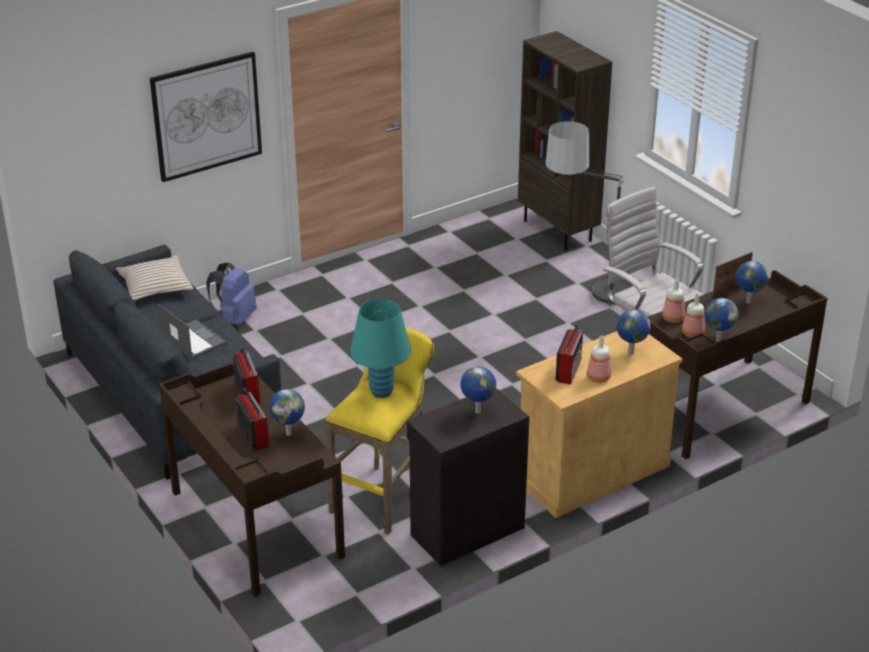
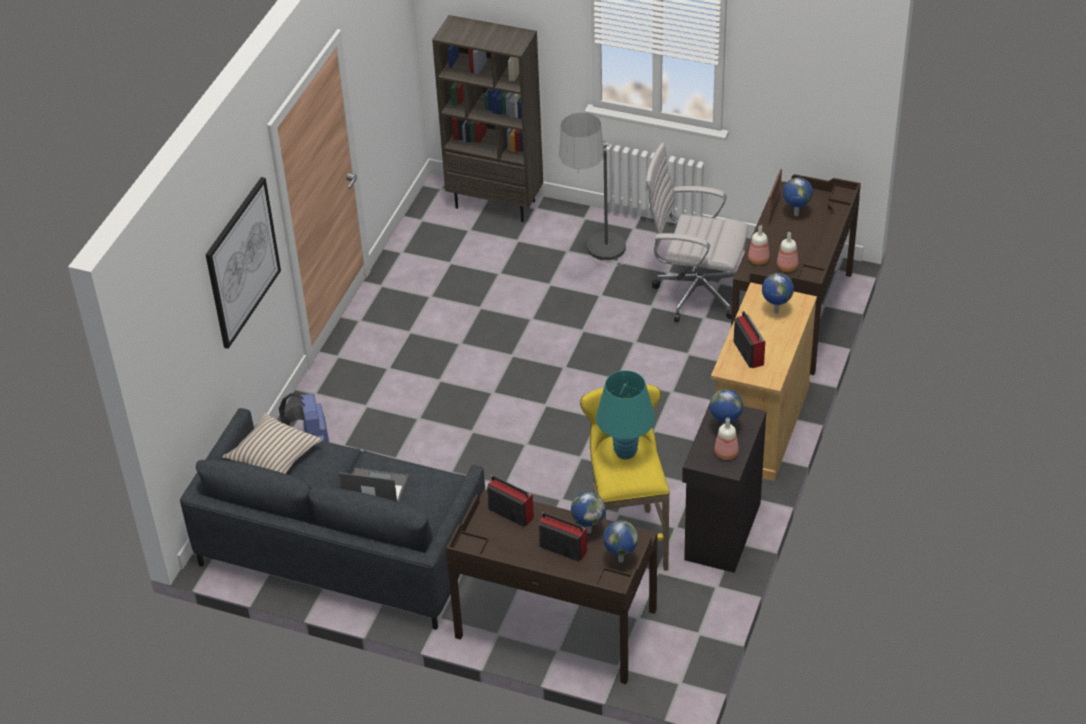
camera: 35 degrees left, 10 degrees up
(598, 378) = (777, 348): bottle -> bottle (726, 454)
(717, 340) = (818, 264): globe -> globe (620, 560)

